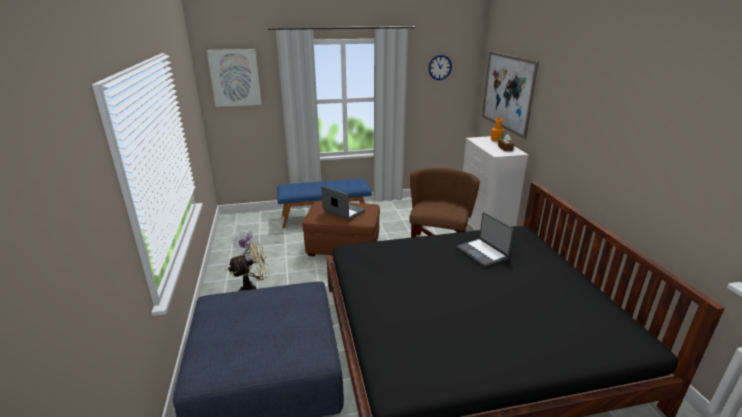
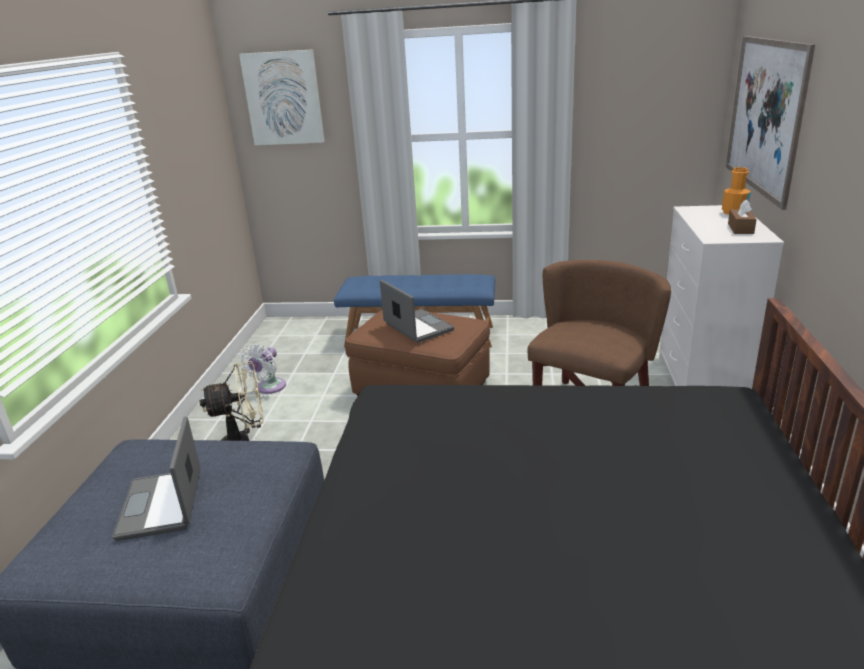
camera: 20 degrees right, 0 degrees up
(440, 67) = (644, 72): wall clock -> none
(483, 253) = (625, 431): laptop -> laptop (163, 505)

